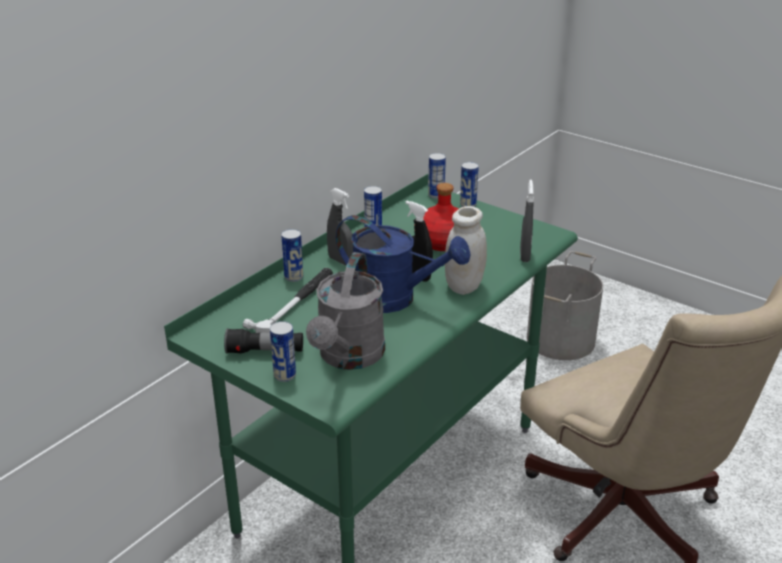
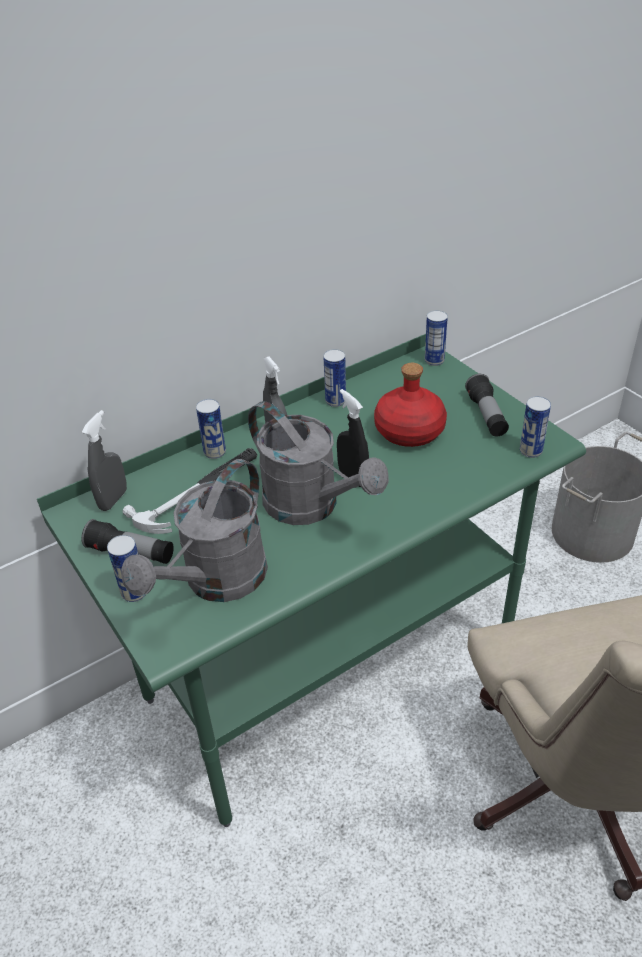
camera: 20 degrees right, 10 degrees up
(395, 299) = (311, 506): blue watering can -> grey watering can
(464, 286) = (403, 503): white jar -> none
(468, 205) = (466, 380): can -> can (530, 451)
(495, 224) = (486, 415): none -> flashlight
(525, 255) = (501, 469): grey spray bottle -> grey spray bottle (113, 499)

